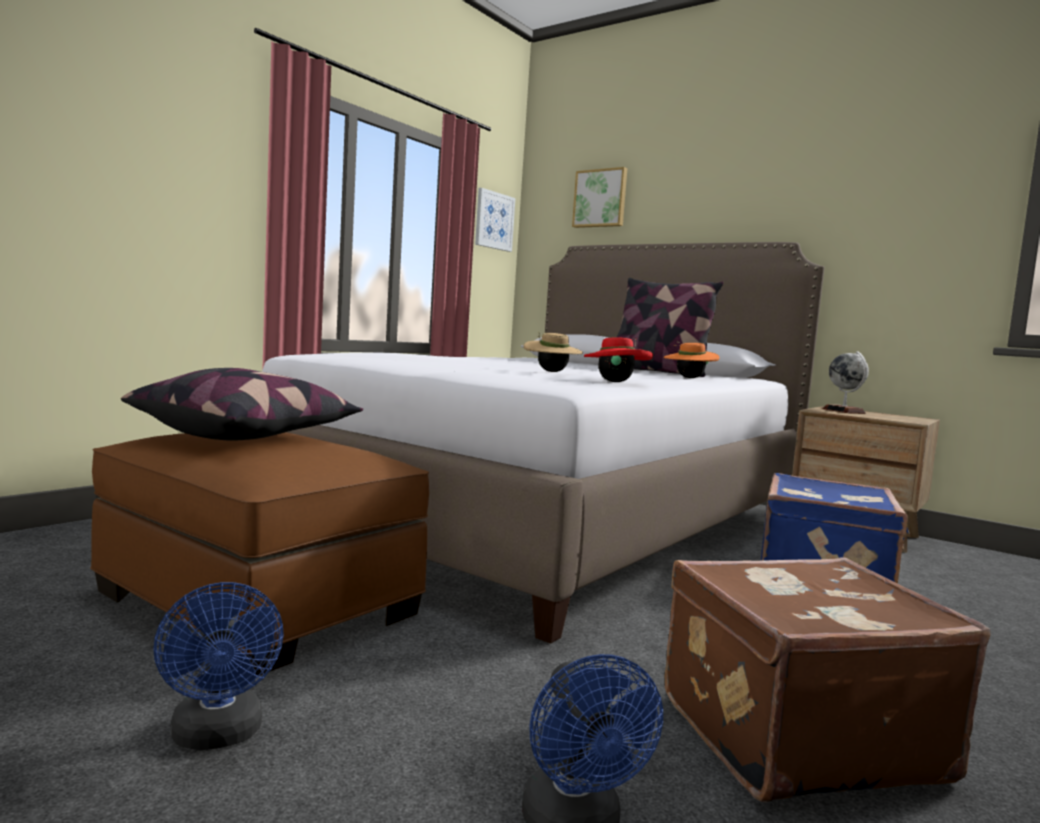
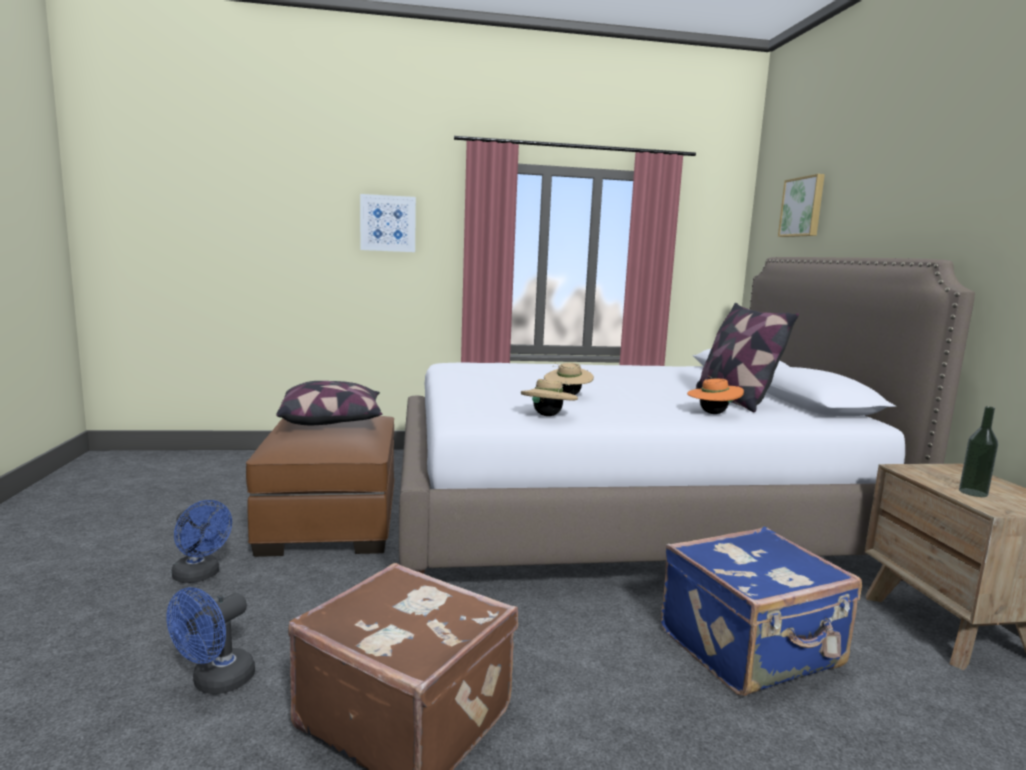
camera: 45 degrees right, 5 degrees up
(218, 736) = (200, 576): blue fan -> blue fan turned 75 degrees counterclockwise
(494, 220) = (712, 234): picture -> picture (388, 223)
(616, 382) = (548, 415): red hat -> beige hat
(844, 411) = (953, 476): globe -> none
(880, 416) = (973, 492): none -> bottle

